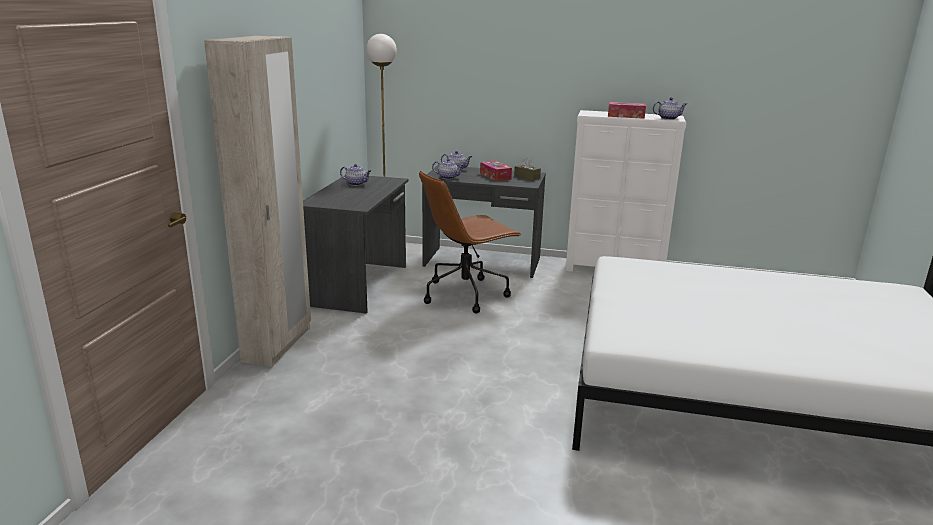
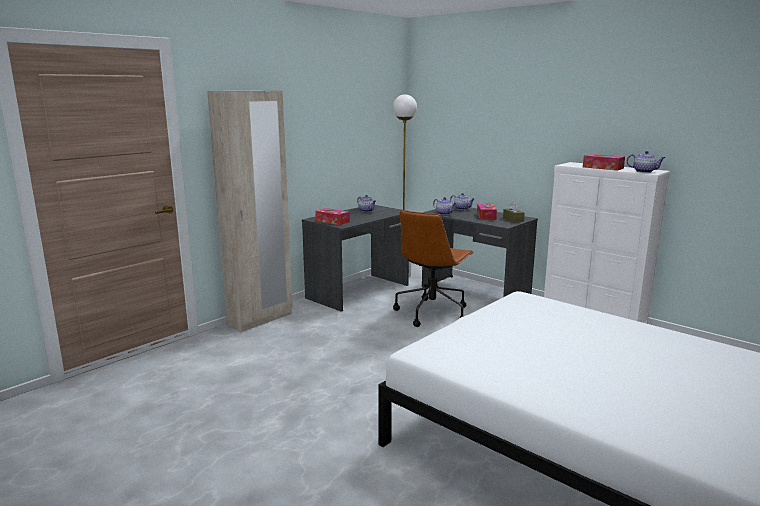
camera: 30 degrees right, 5 degrees down
(339, 203) = (332, 221): none -> tissue box
(466, 294) = (432, 312): brown office chair -> brown office chair turned 60 degrees counterclockwise

